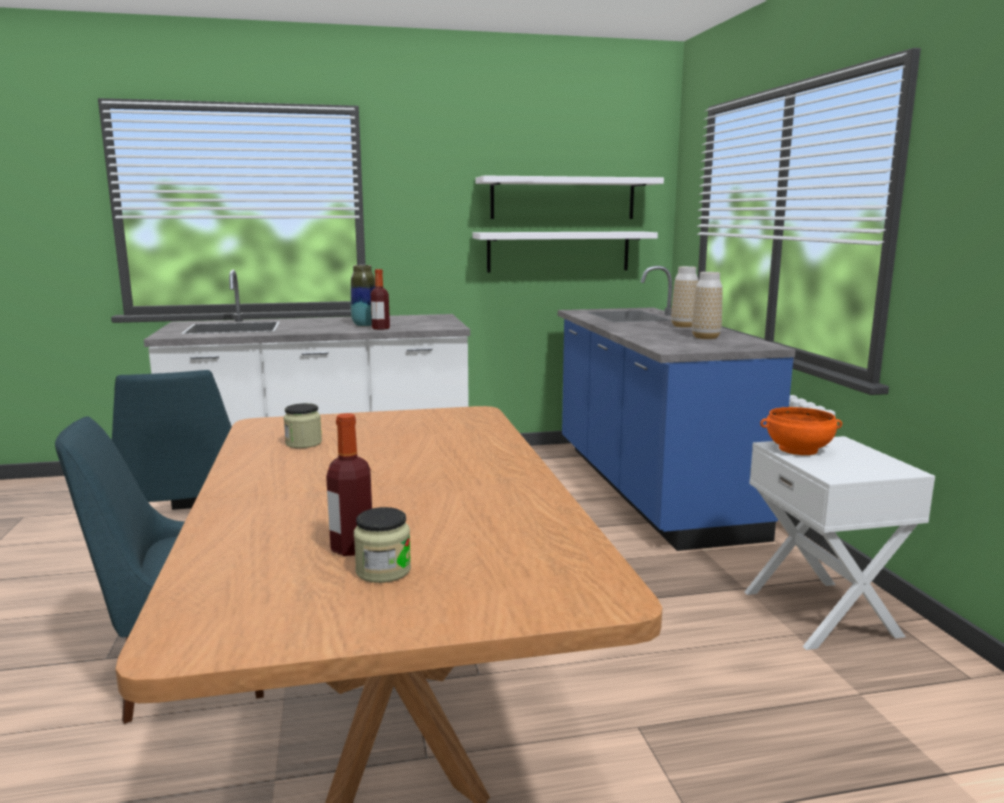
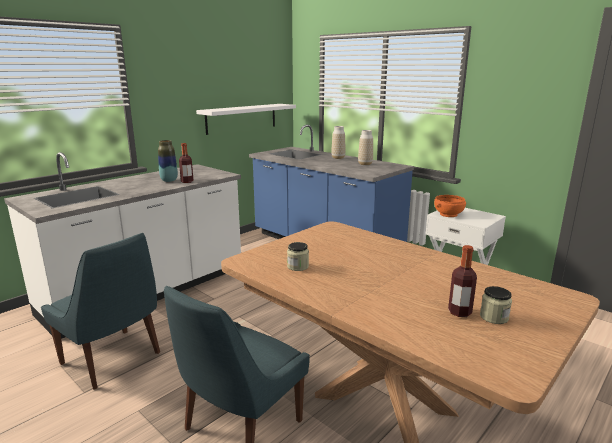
camera: 35 degrees left, 5 degrees up
(563, 198) = (242, 86): white shelf -> none

